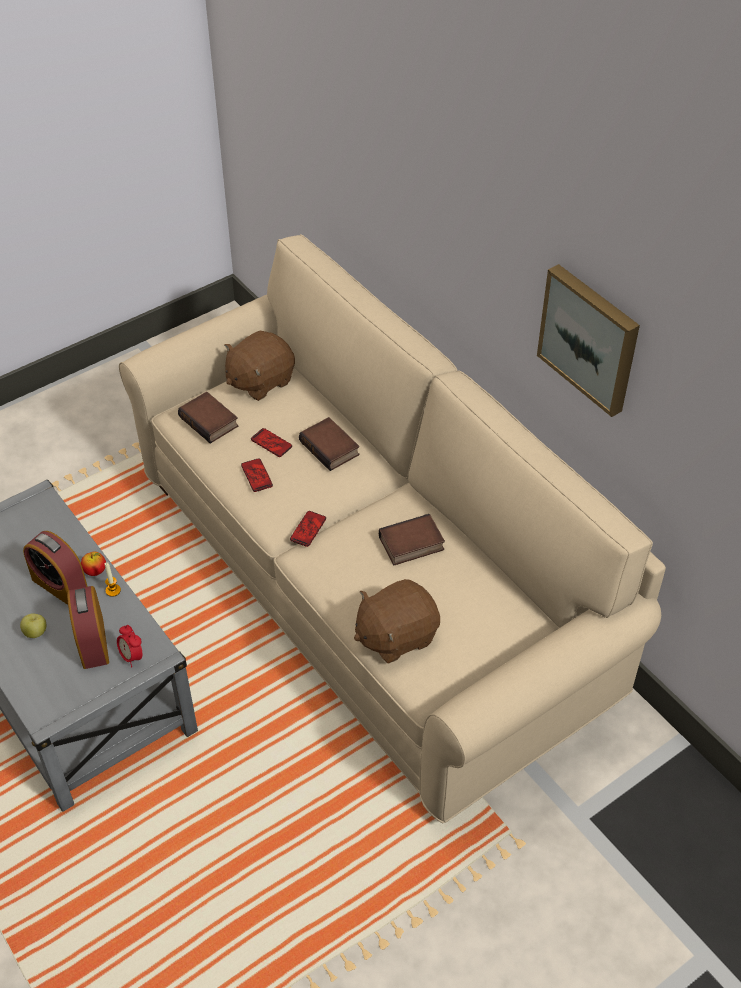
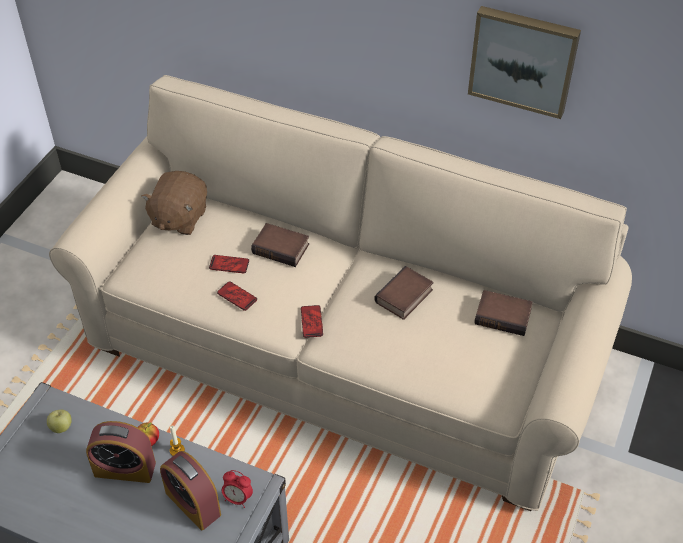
camera: 30 degrees left, 0 degrees up
(35, 632) = (133, 521): apple -> apple (61, 427)
(210, 421) = (162, 268): book -> book (504, 316)
(396, 635) = (447, 374): brown plush toy -> none

